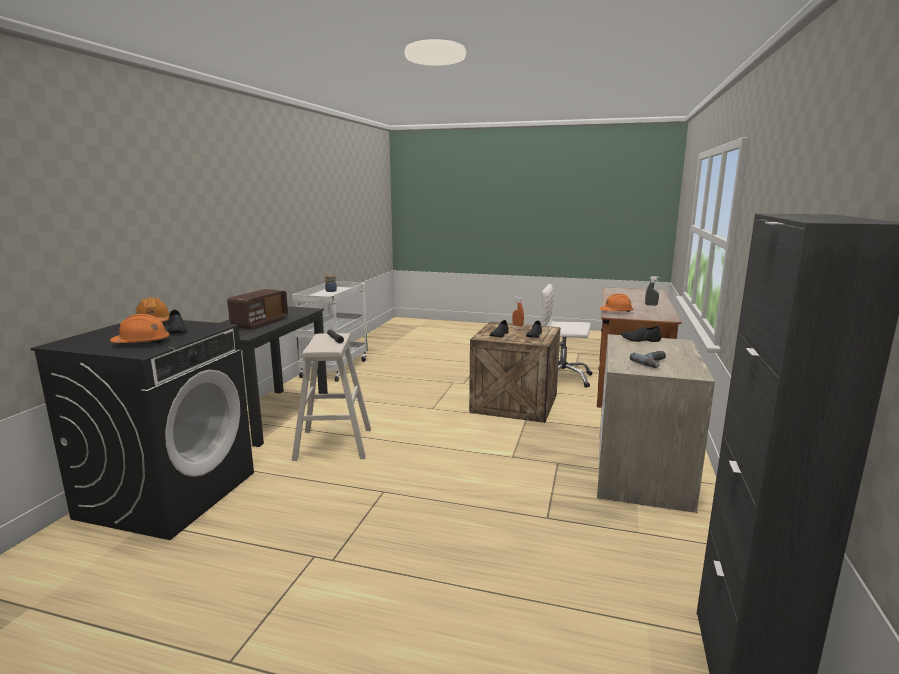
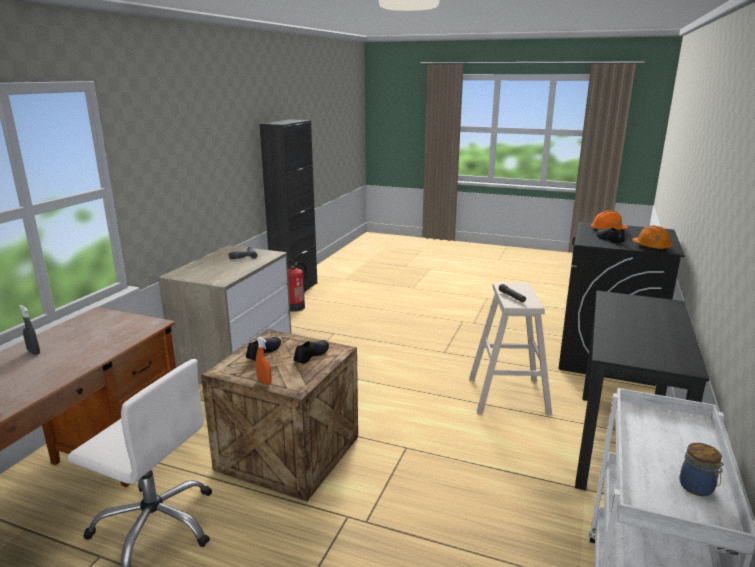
camera: 175 degrees left, 5 degrees up
(260, 323) = (632, 319): radio -> none
(616, 312) = (132, 332): orange hard hat -> none
(640, 340) = (207, 278): black shoe -> none
(668, 587) = (295, 307): none -> fire extinguisher

